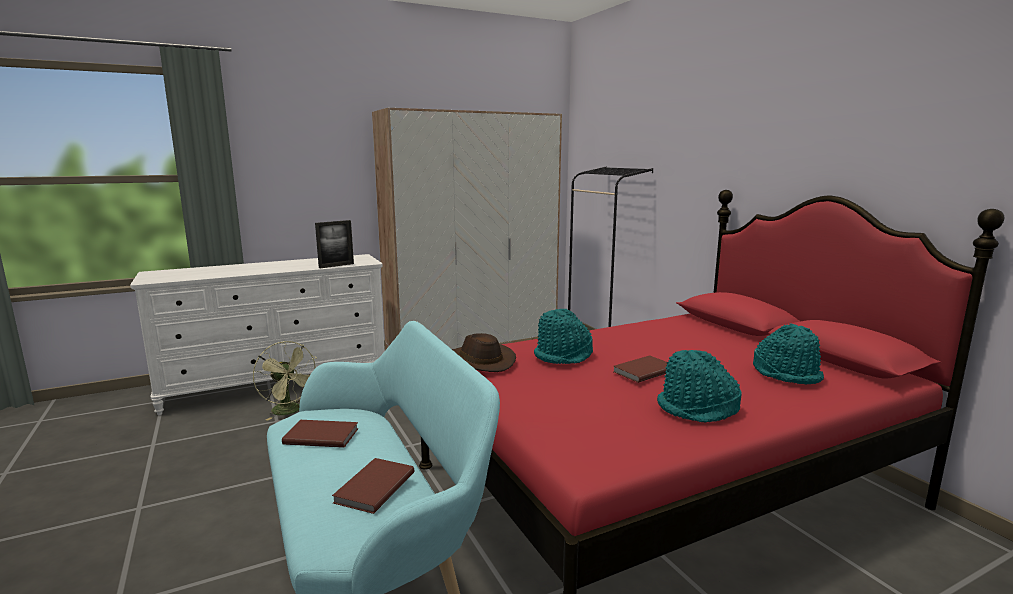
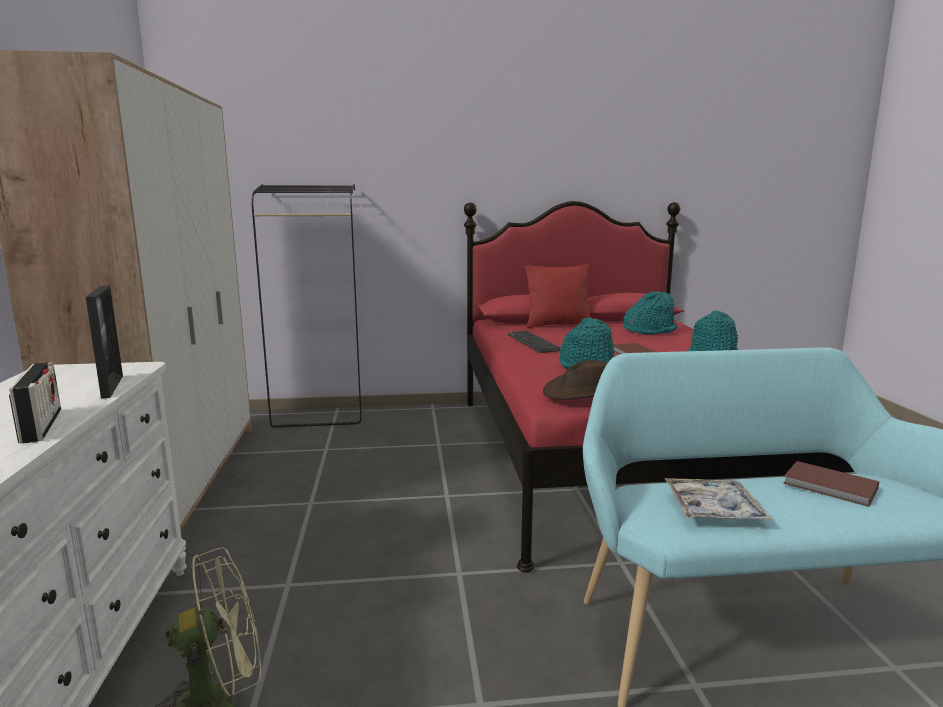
camera: 70 degrees left, 0 degrees up
(282, 269) = (41, 426): none -> radio
(321, 435) = (713, 509): brown book -> tray
(636, 334) = (533, 342): none -> keyboard
(734, 336) = (557, 325): none -> red pillow

